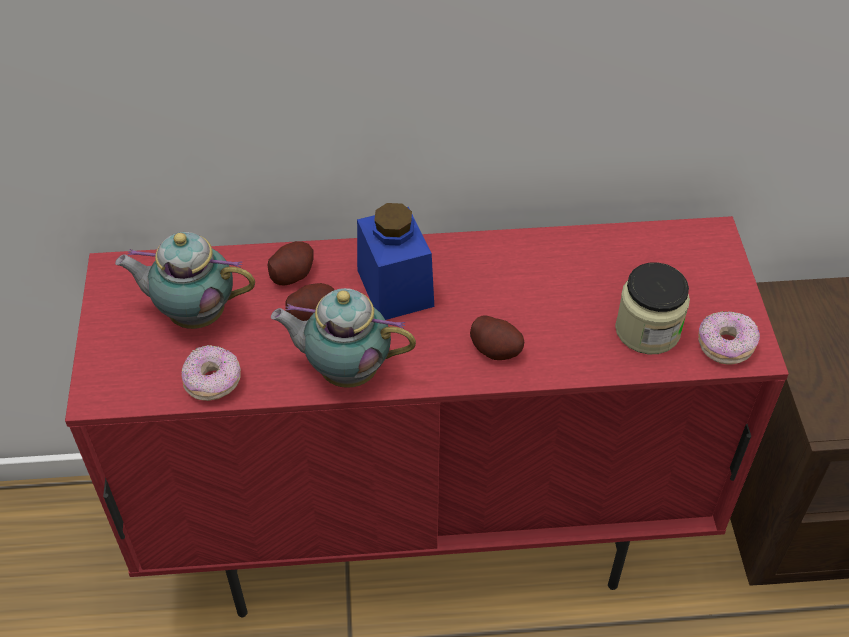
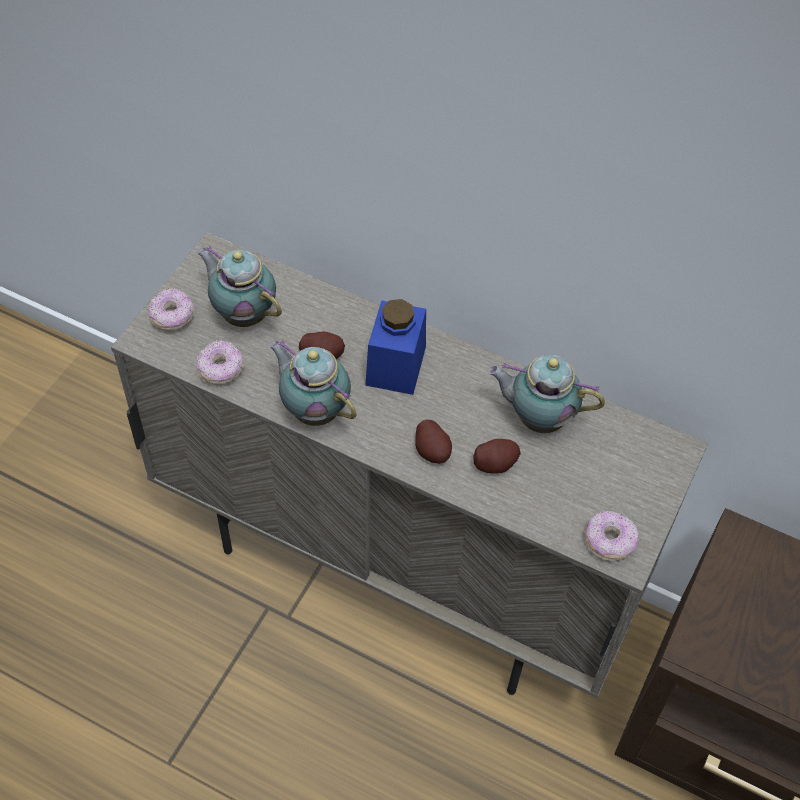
camera: 30 degrees right, 5 degrees up
(116, 355) = (172, 317): none -> donut
(292, 274) = (331, 317): potato -> potato (495, 463)
(425, 534) = (396, 569): red cabinet -> beige cabinet
(569, 269) = (537, 418): none -> teapot
(647, 330) = (558, 497): jar -> none

